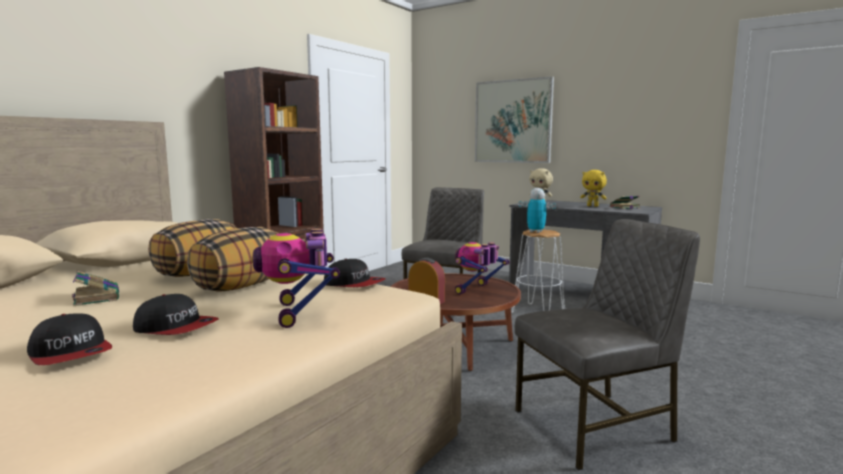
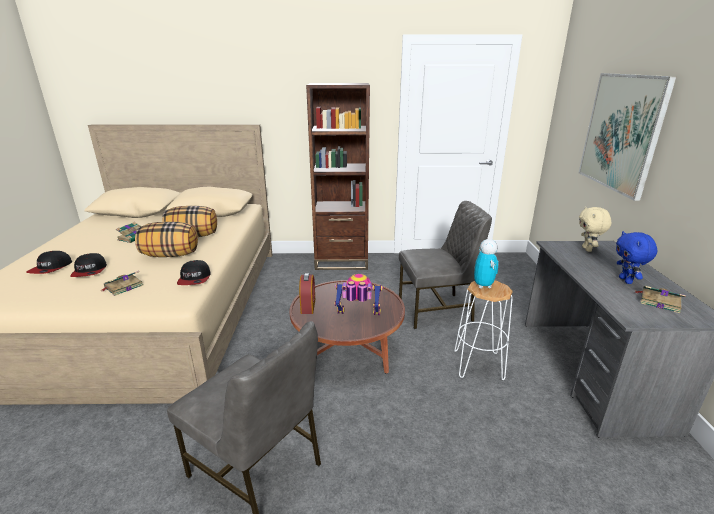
camera: 55 degrees right, 15 degrees up
(299, 313) = (123, 287): toy robot -> book
(593, 206) = (626, 280): yellow plush toy -> blue plush toy

